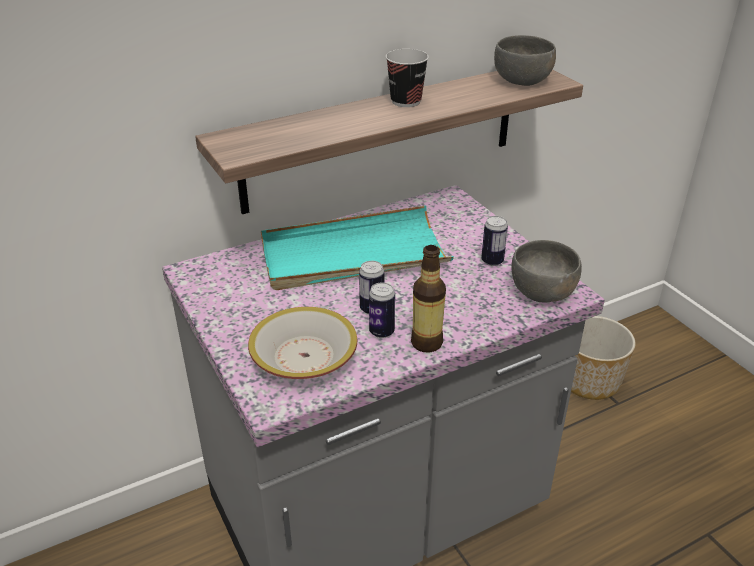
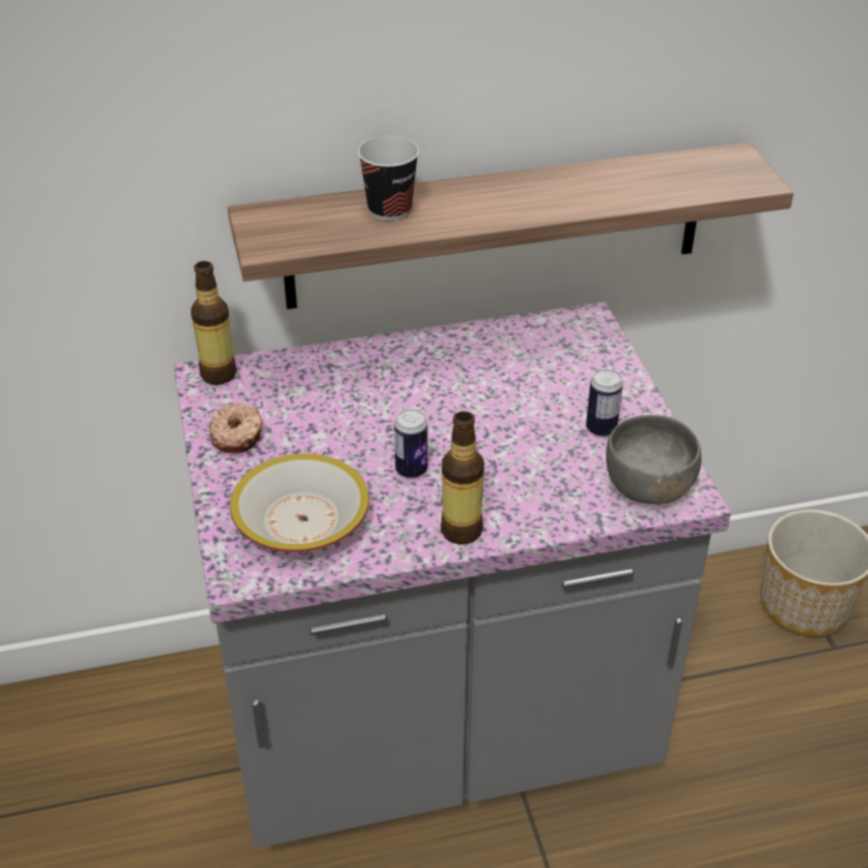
camera: 15 degrees right, 5 degrees up
(200, 268) = (218, 374): none -> bottle
(231, 307) = (238, 435): none -> donut
(353, 255) = (419, 387): turquoise tray -> none
(381, 332) = (411, 504): can -> none
(406, 101) = (523, 188): cup -> cup (390, 210)
(522, 80) = (707, 173): grey bowl -> none

